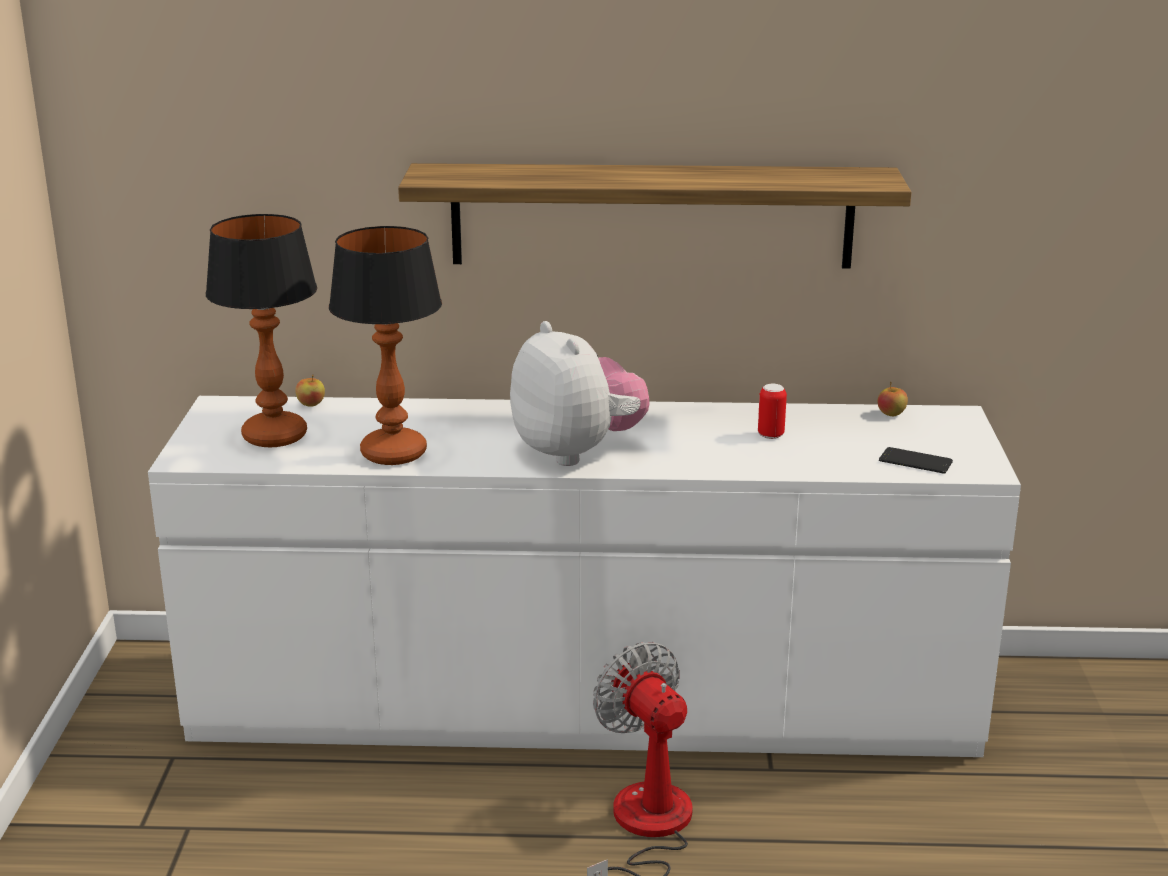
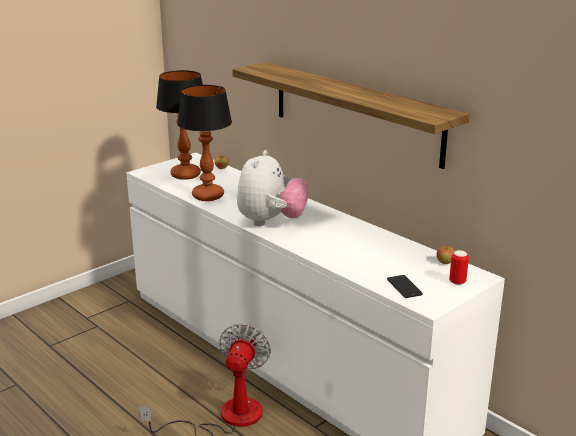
camera: 45 degrees right, 0 degrees up
(770, 435) = (365, 248): can -> can (457, 282)

